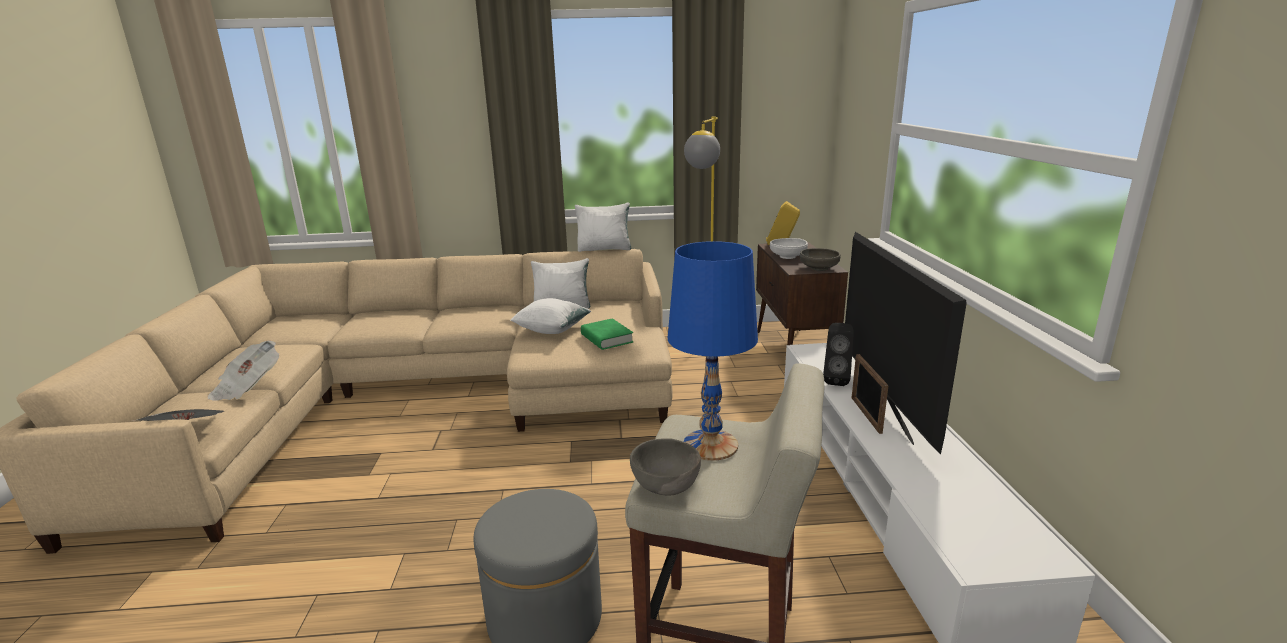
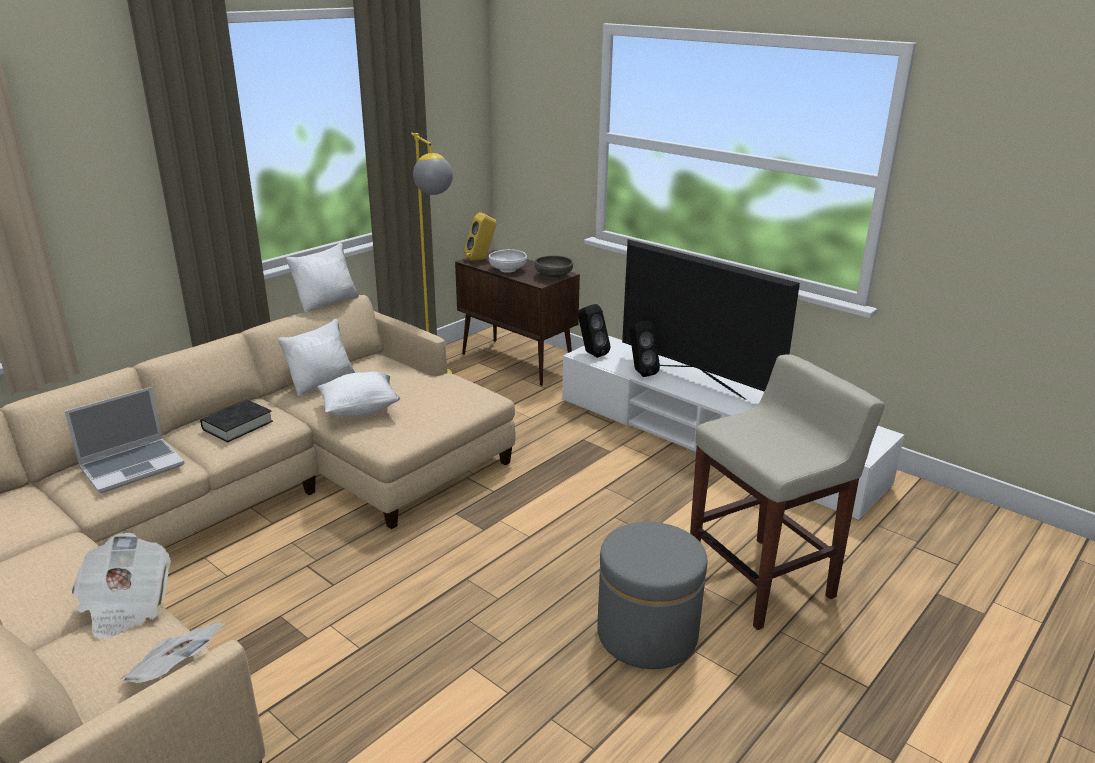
camera: 45 degrees left, 5 degrees up
(390, 320) = (133, 466): none -> laptop
(473, 316) = (237, 425): none -> black book
(606, 338) = (434, 399): green book -> none
(666, 488) = (787, 465): grey bowl -> none
(710, 444) = (760, 432): blue table lamp -> none
(814, 351) = (591, 353): none -> black speaker
(865, 415) = (694, 391): picture frame -> none

